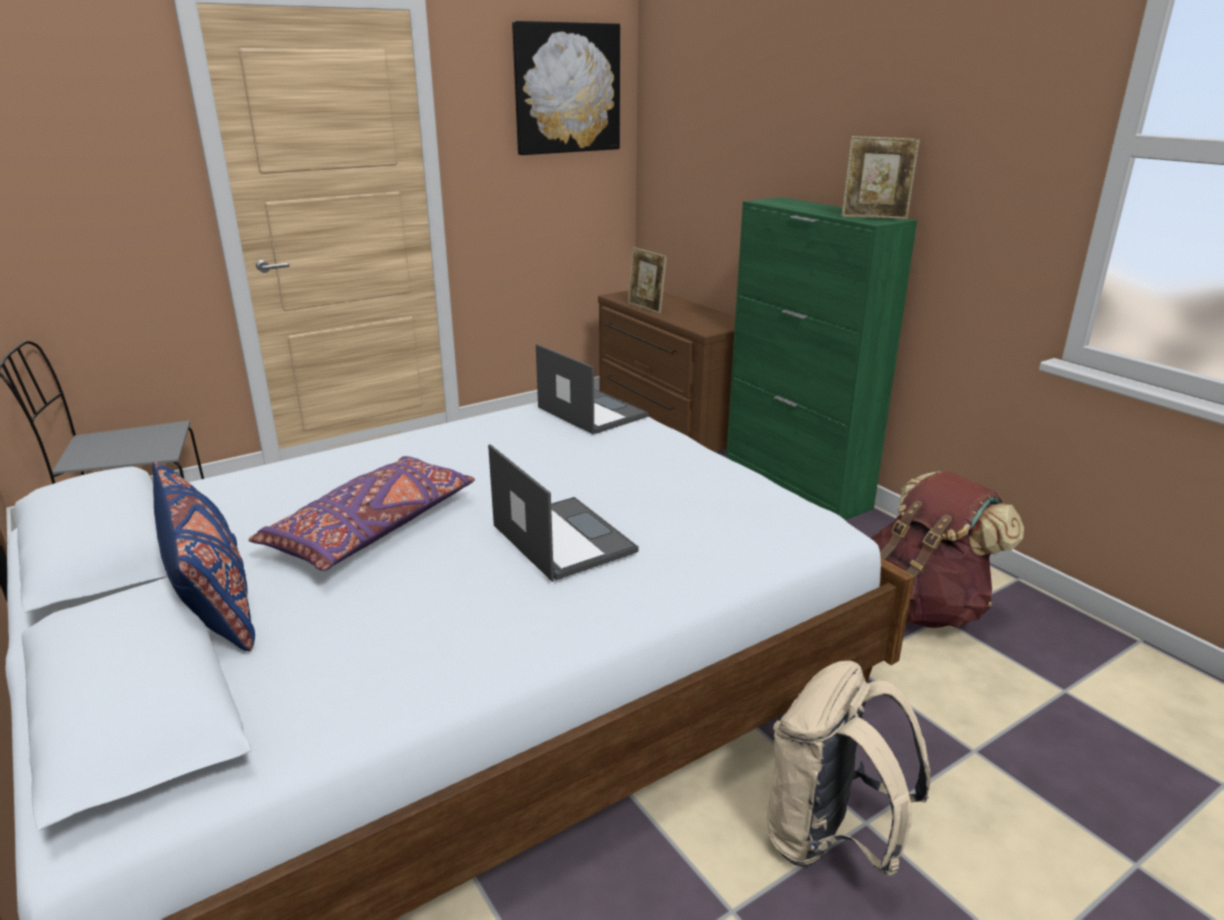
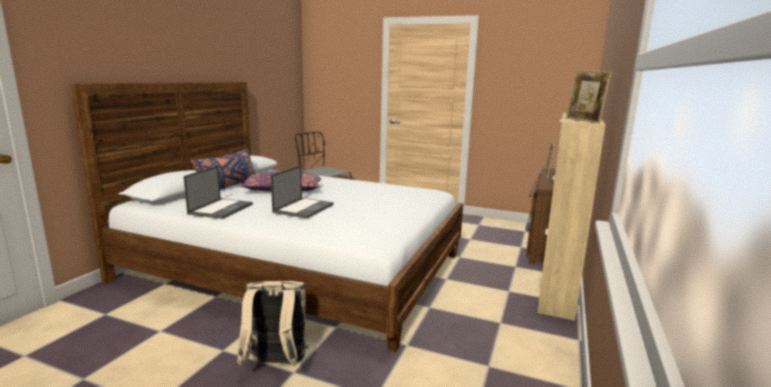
camera: 55 degrees right, 10 degrees down
(566, 89) = (550, 59): picture -> none
(591, 412) = (419, 193): laptop -> laptop (221, 209)
(796, 485) = (556, 292): green cabinet -> beige cabinet
(922, 607) = (490, 357): brown backpack -> none

